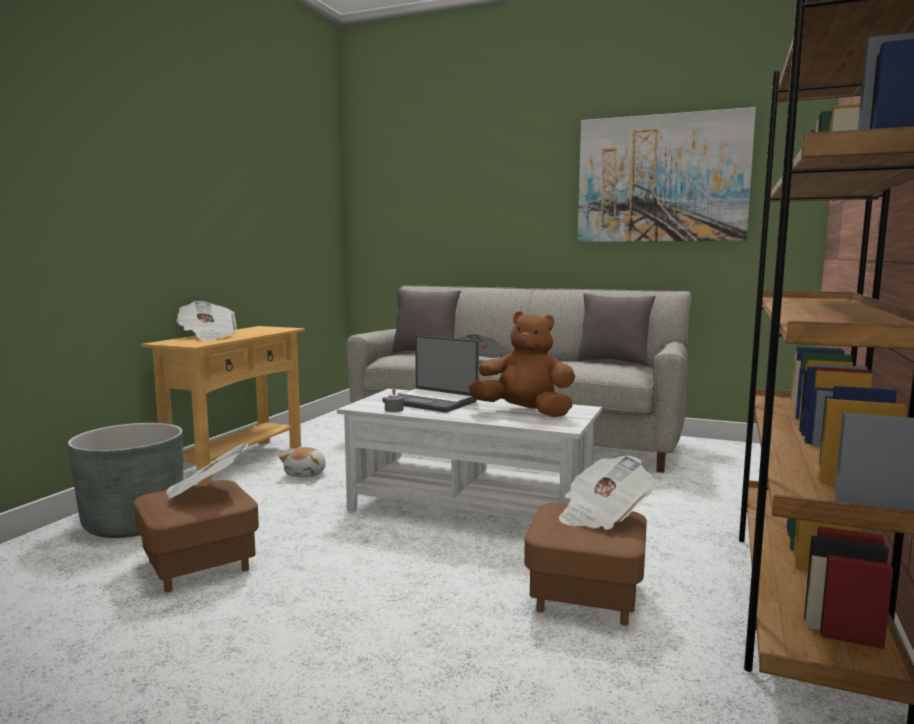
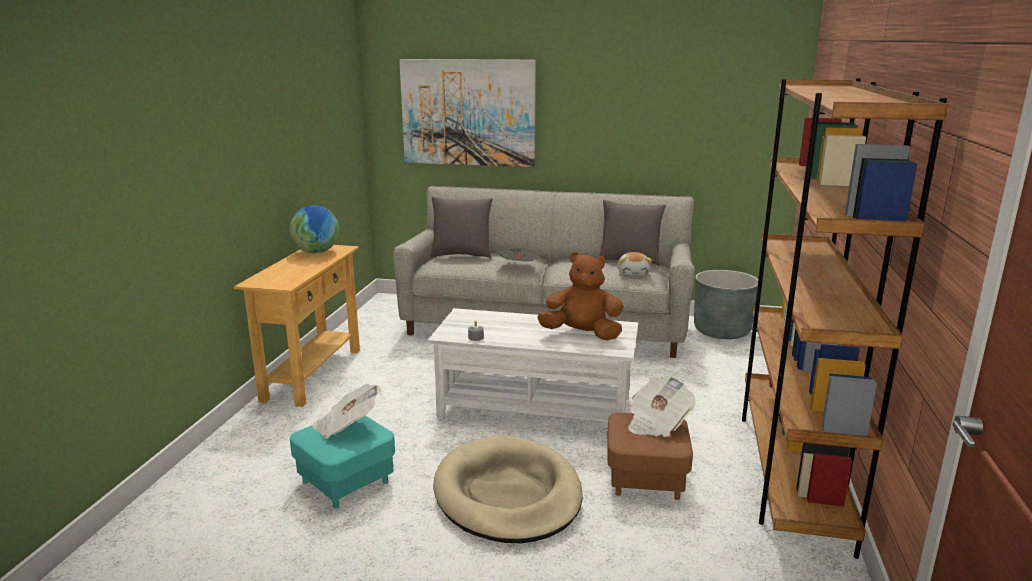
camera: 10 degrees left, 10 degrees up
(134, 523) = (263, 447): grey planter -> grey planter (722, 331)
(199, 565) = (346, 482): brown ottoman -> turquoise ottoman
(208, 337) = (284, 269): newspaper -> none
(256, 329) = (317, 252): none -> globe
(306, 474) = (382, 382): plush toy -> plush toy (633, 273)
(389, 597) = (507, 494): none -> beige dog bed
(432, 402) = (501, 325): laptop -> none
(661, 179) = (669, 96): picture -> picture (468, 112)

